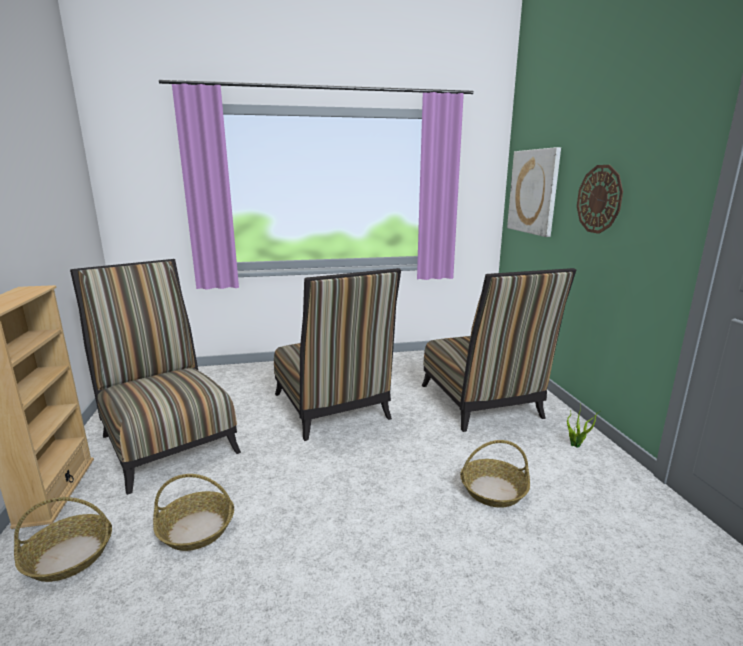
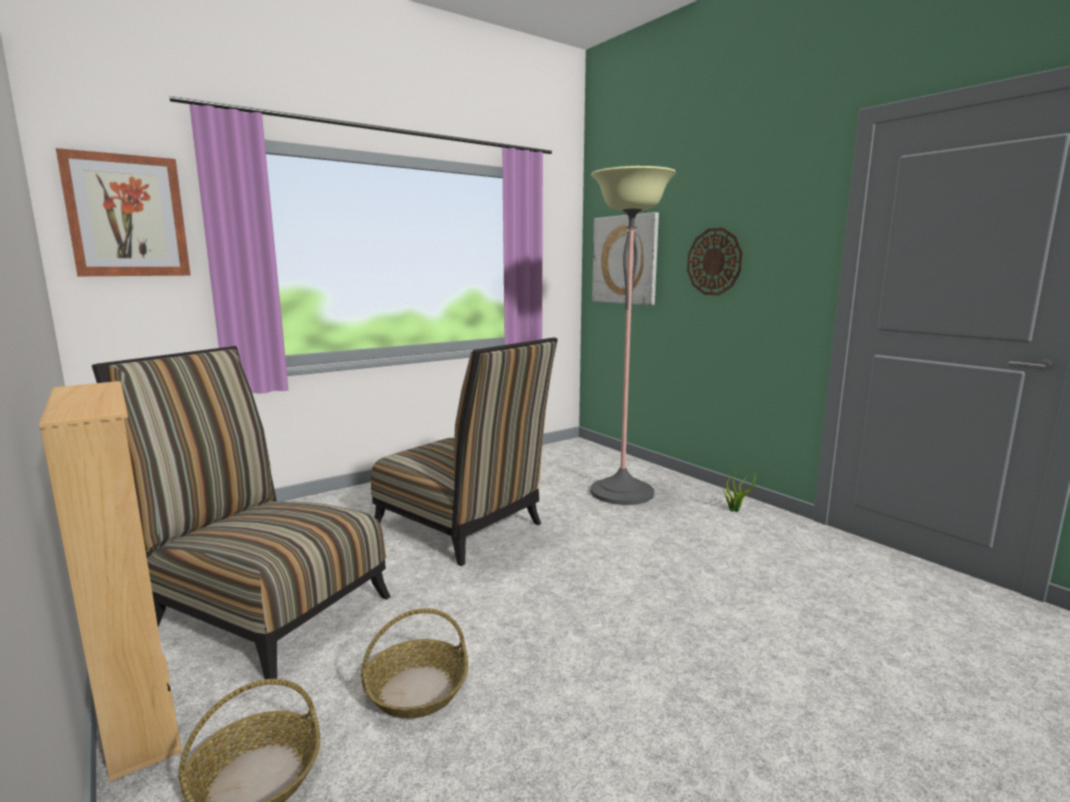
camera: 25 degrees left, 5 degrees down
(139, 165) = (127, 216): none -> picture
(483, 405) = (622, 492): chair -> floor lamp
(493, 490) = (700, 564): basket -> none

